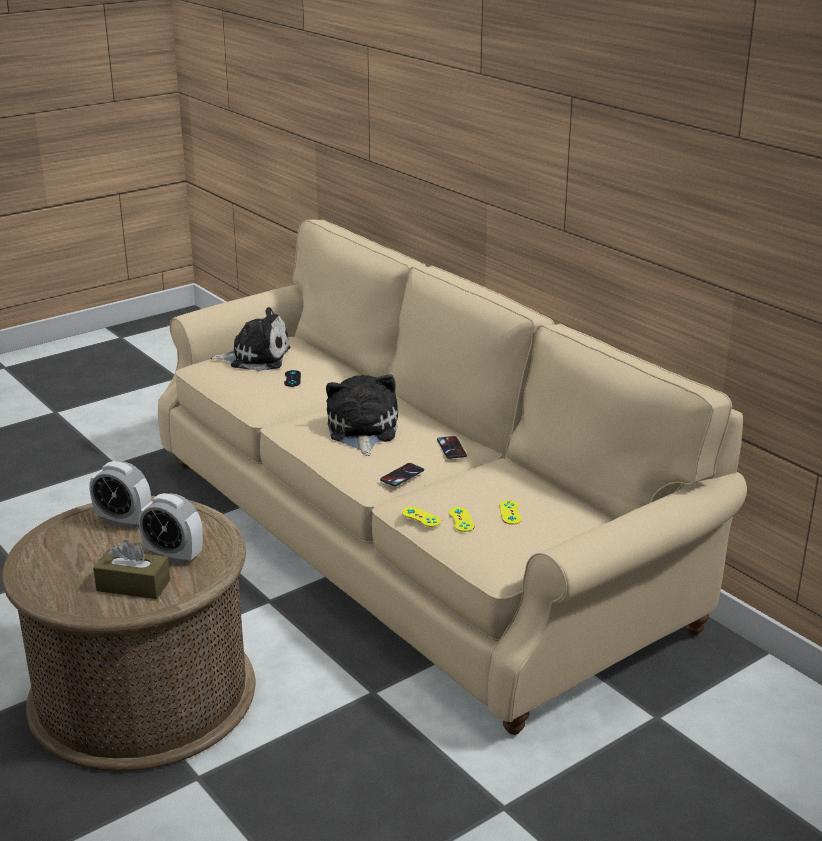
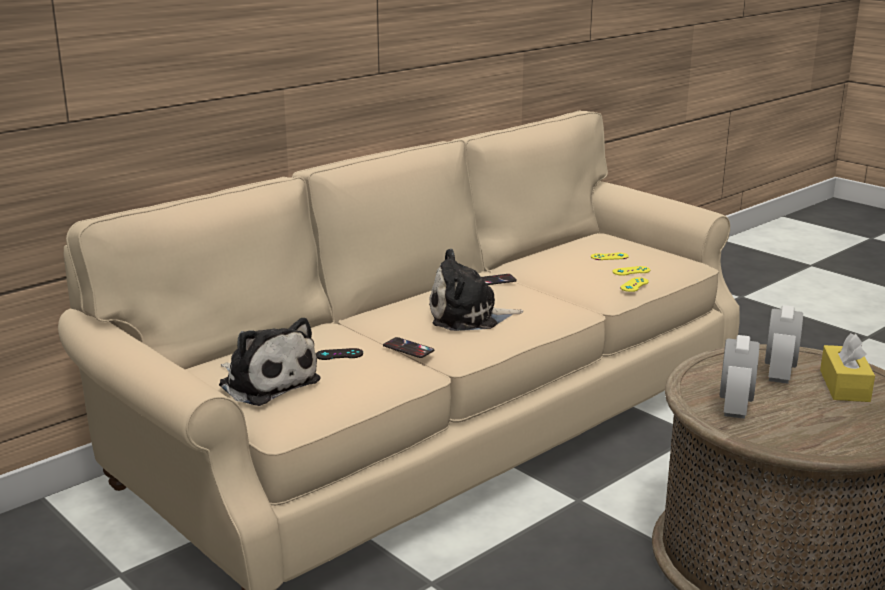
camera: 95 degrees left, 5 degrees down
(133, 585) = (844, 386): brown tissue box -> yellow tissue box
(256, 357) = (266, 382): plush toy -> plush toy turned 135 degrees clockwise
(402, 475) = (556, 297): phone -> phone (408, 348)

